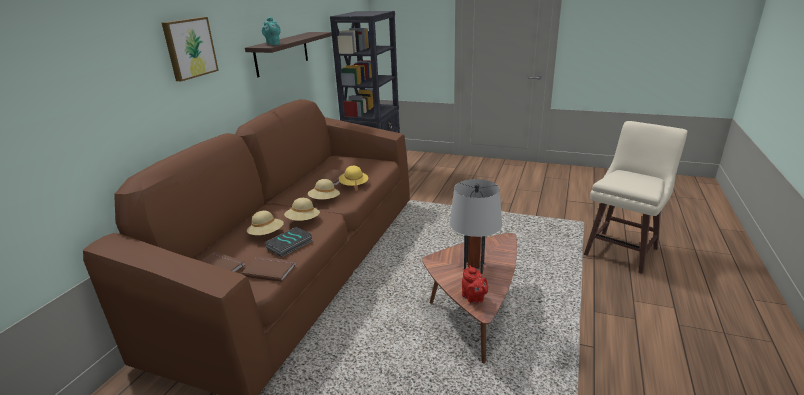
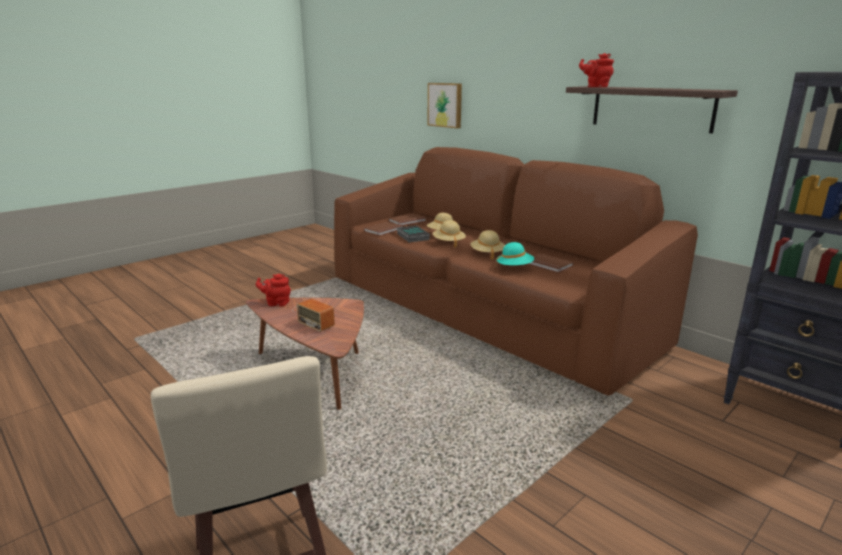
camera: 115 degrees right, 5 degrees down
(189, 48) = (520, 73): picture -> picture (445, 105)
(273, 44) = (595, 87): turquoise teapot -> red teapot
(354, 185) = (514, 268): yellow hat -> turquoise hat
(474, 267) = (314, 315): grey table lamp -> radio

